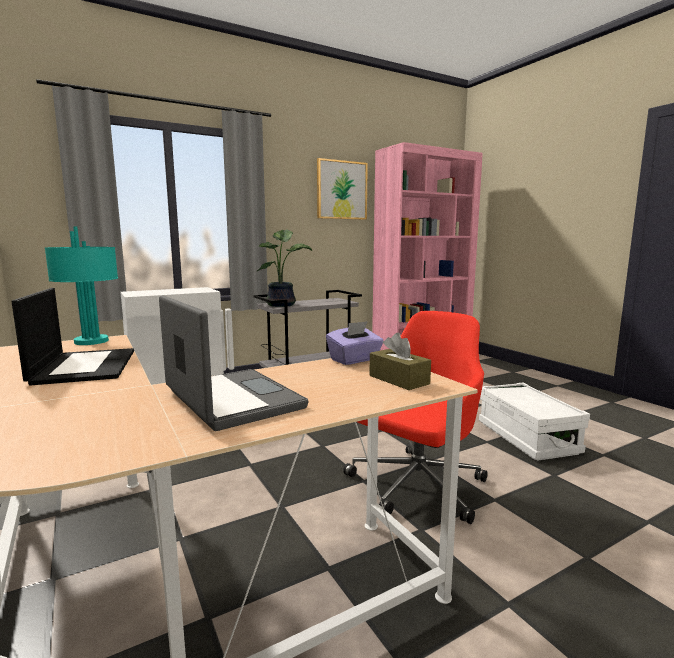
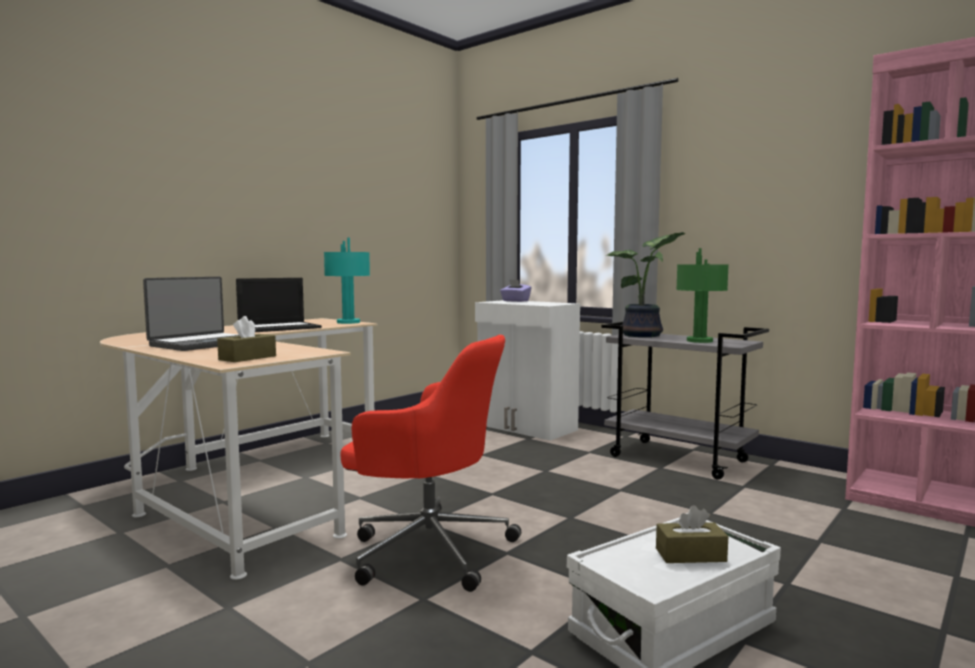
camera: 70 degrees right, 5 degrees down
(324, 302) = (700, 341): none -> green table lamp
(341, 190) = (811, 161): picture -> none
(355, 360) = (311, 350): purple tissue box -> purple tissue box (515, 301)
(534, 397) = (690, 555): none -> brown tissue box

